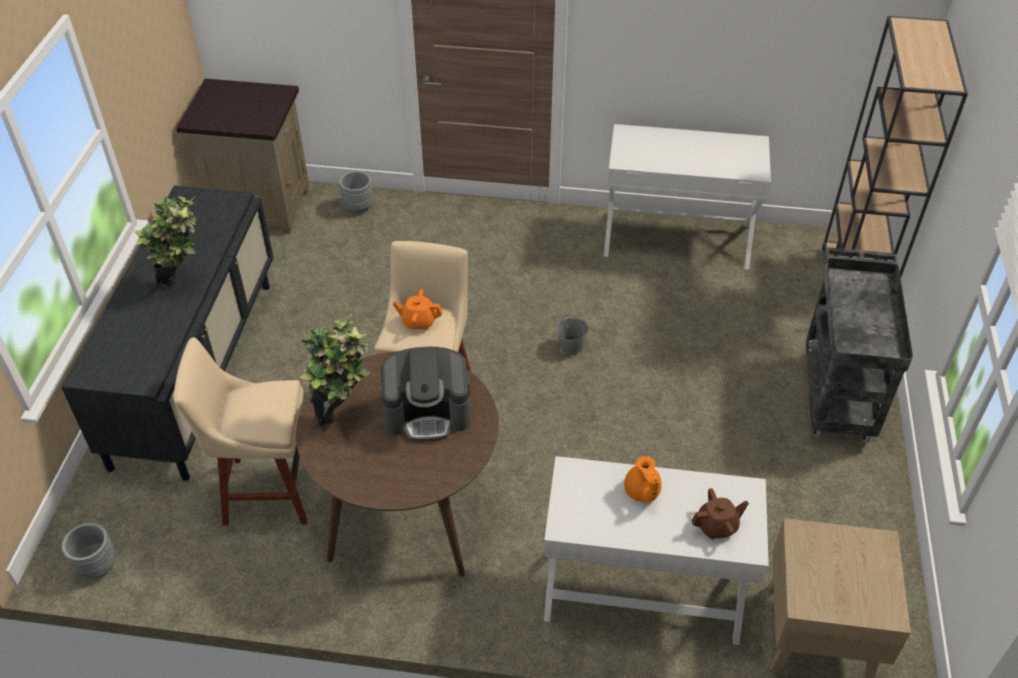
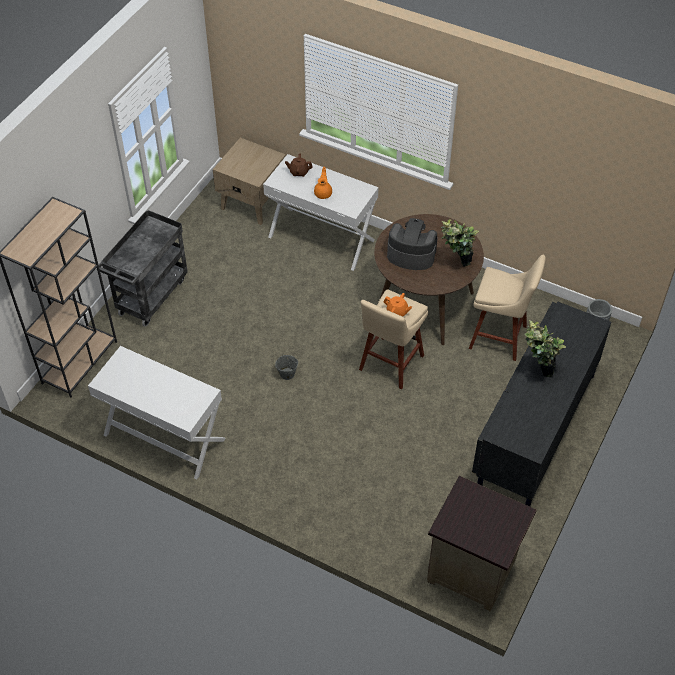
camera: 160 degrees left, 5 degrees up
(358, 206) = (390, 547): grey planter -> none

